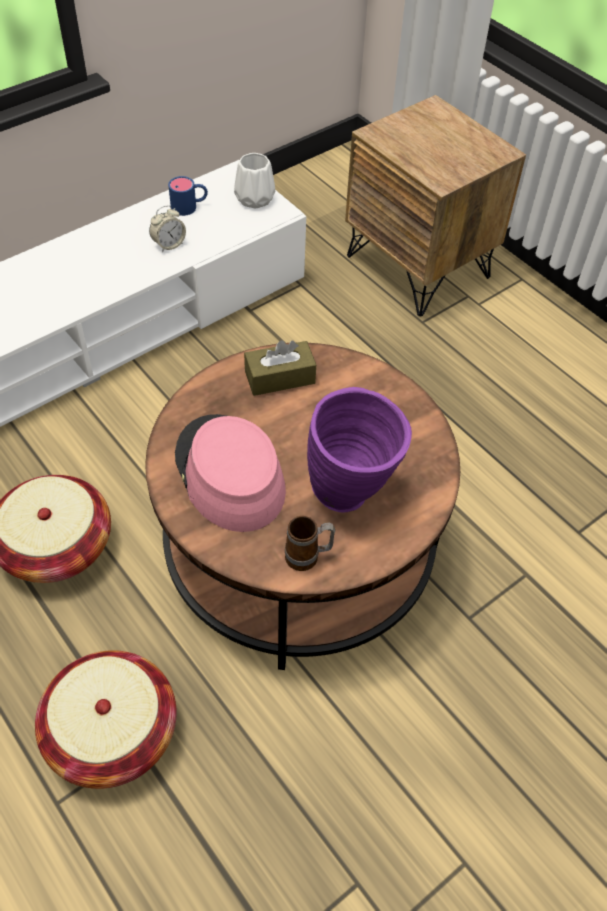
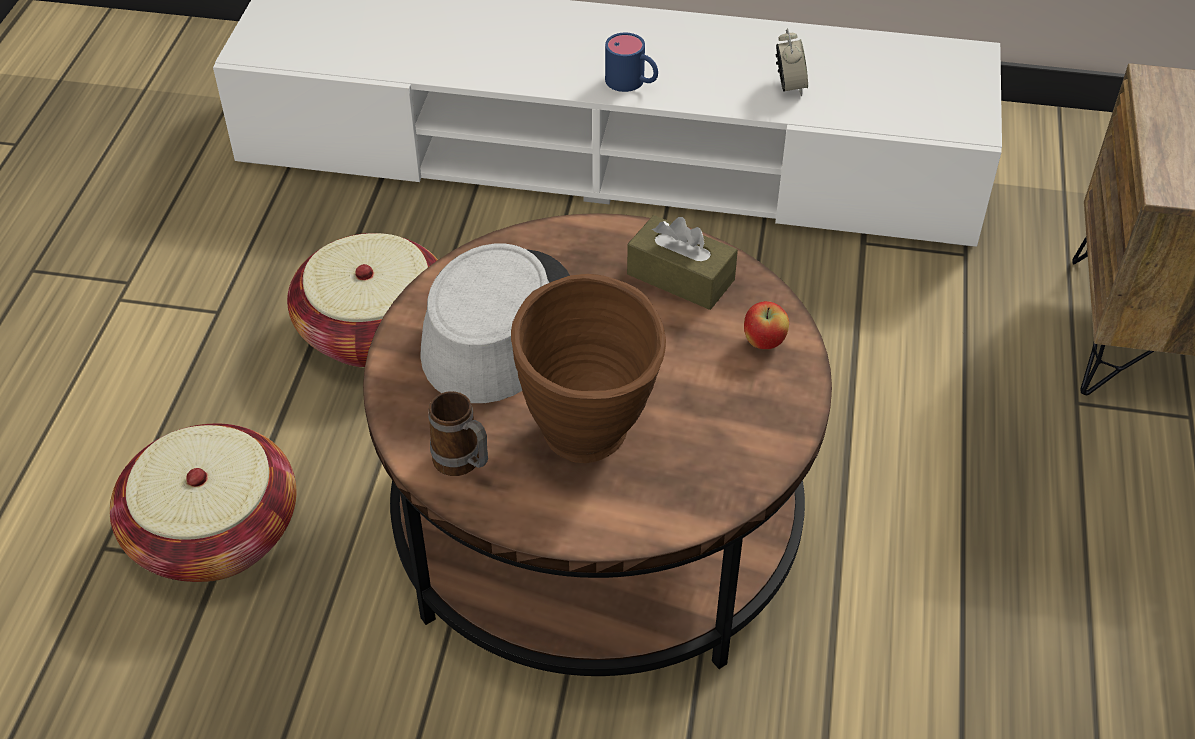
camera: 50 degrees right, 5 degrees down
(169, 244) = (789, 86): alarm clock -> alarm clock turned 105 degrees counterclockwise
(189, 206) = (867, 60): blue mug -> blue mug (632, 83)
(229, 474) = (498, 328): pink hat -> grey hat
(253, 199) = (957, 95): white vase -> none
(352, 495) = (590, 446): purple vase -> brown vase
(358, 380) = (764, 342): none -> apple

